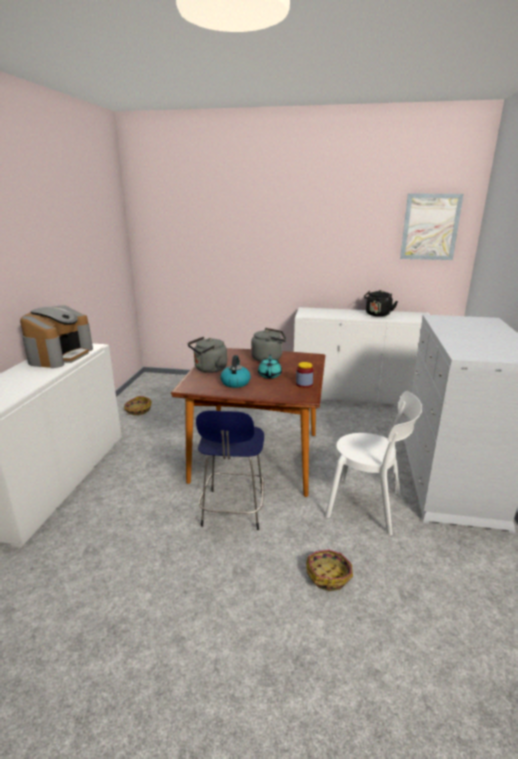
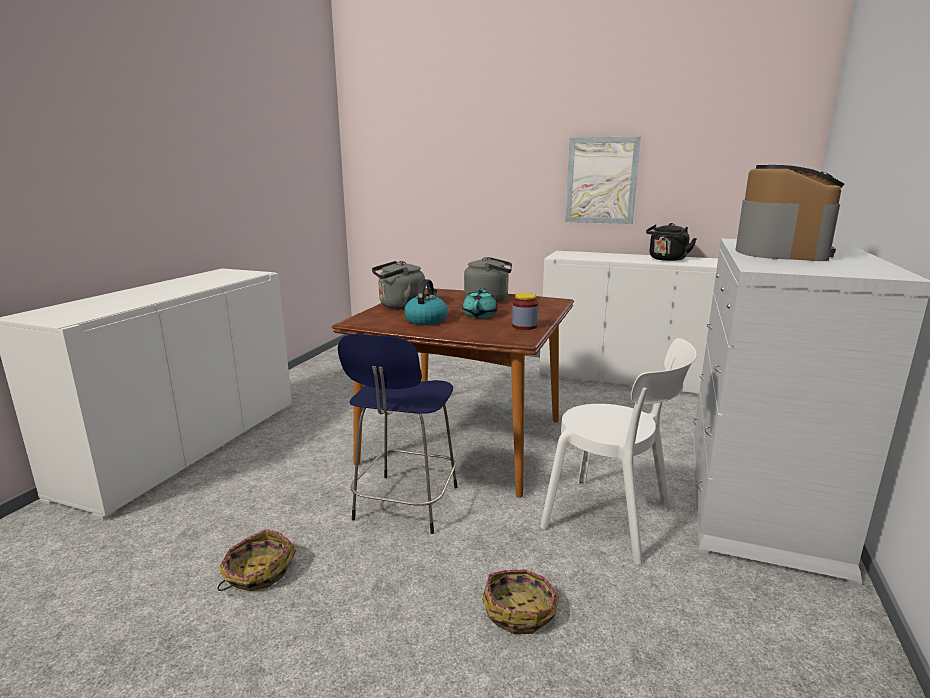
camera: 10 degrees right, 5 degrees down
(60, 355) = (209, 279): coffee machine -> coffee machine (781, 251)
(138, 410) = (326, 376): basket -> basket (257, 572)
(430, 227) = (749, 132): picture -> picture (601, 180)

